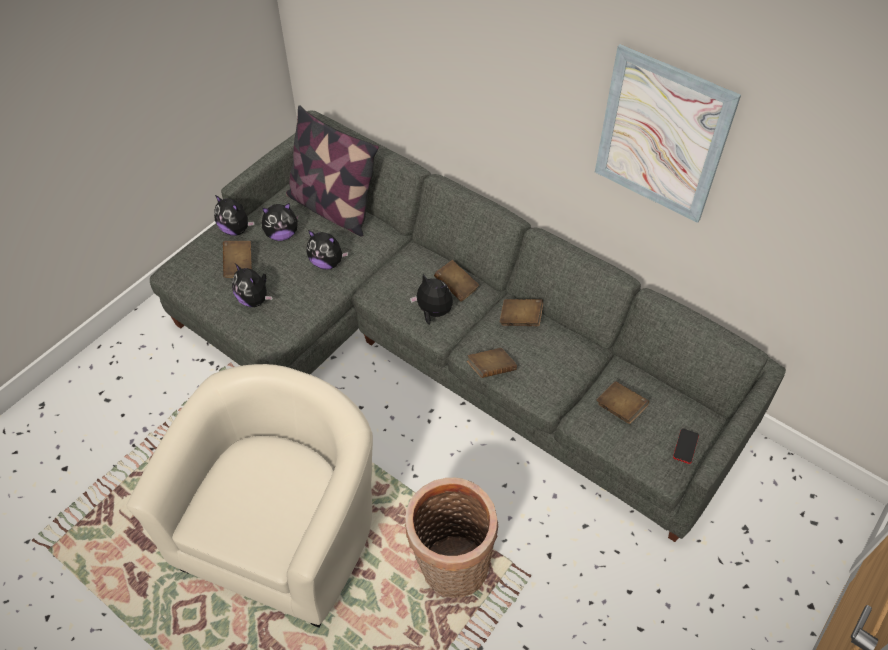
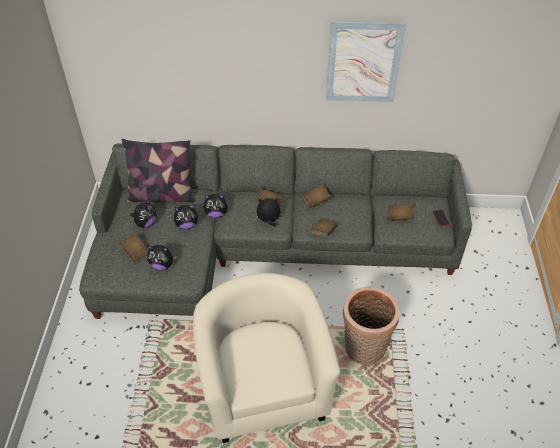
camera: 35 degrees left, 5 degrees down
(236, 229) = (113, 234): plush toy -> plush toy (216, 214)

